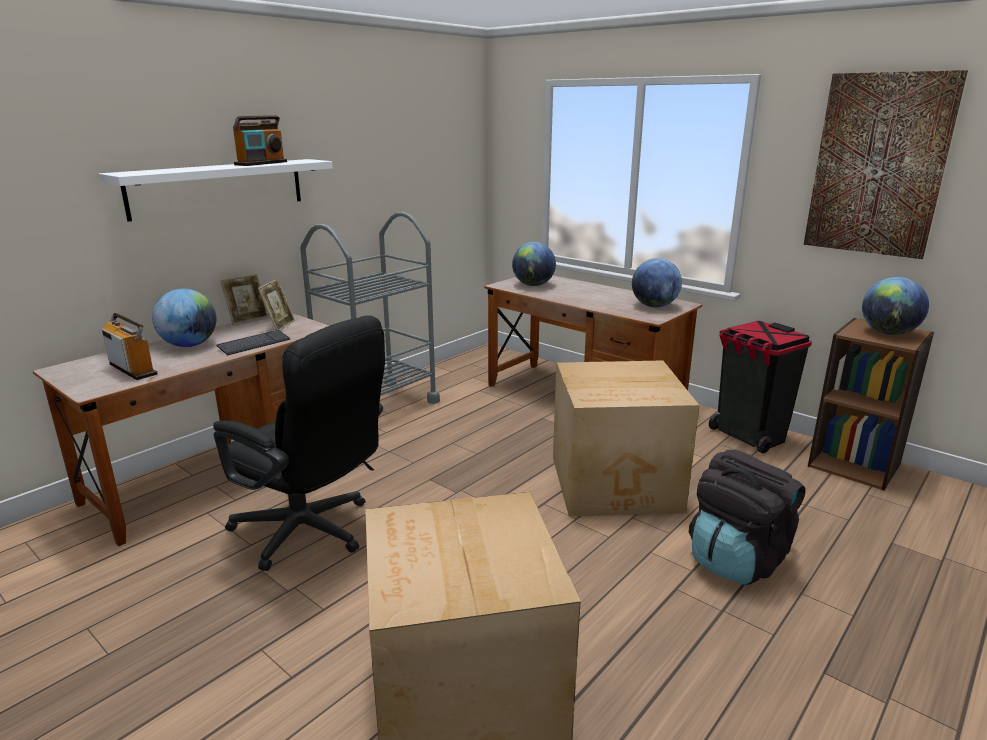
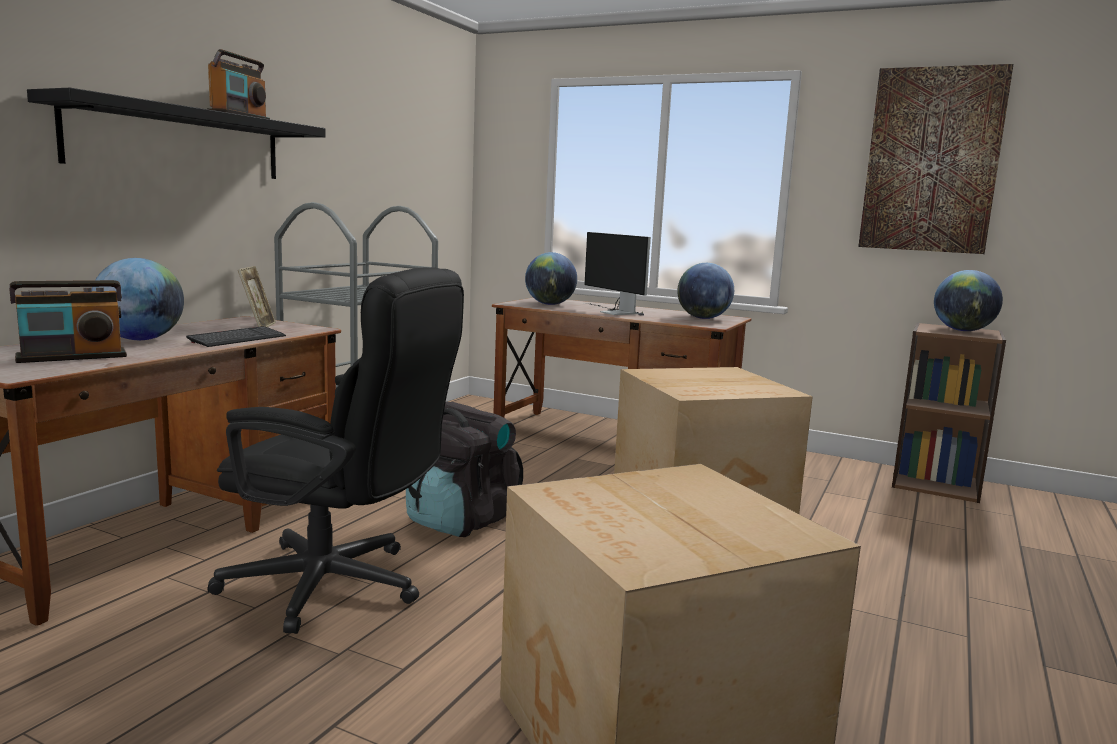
camera: 15 degrees left, 10 degrees down
(133, 369) = (72, 357): radio -> radio turned 120 degrees clockwise
(218, 188) = (179, 142): white shelf -> black shelf
(248, 319) = (206, 322): picture frame -> none
(580, 297) = (614, 312): none -> monitor
(737, 559) = (881, 572): black backpack -> black backpack (460, 521)
(749, 437) = (815, 465): black trash can -> none

